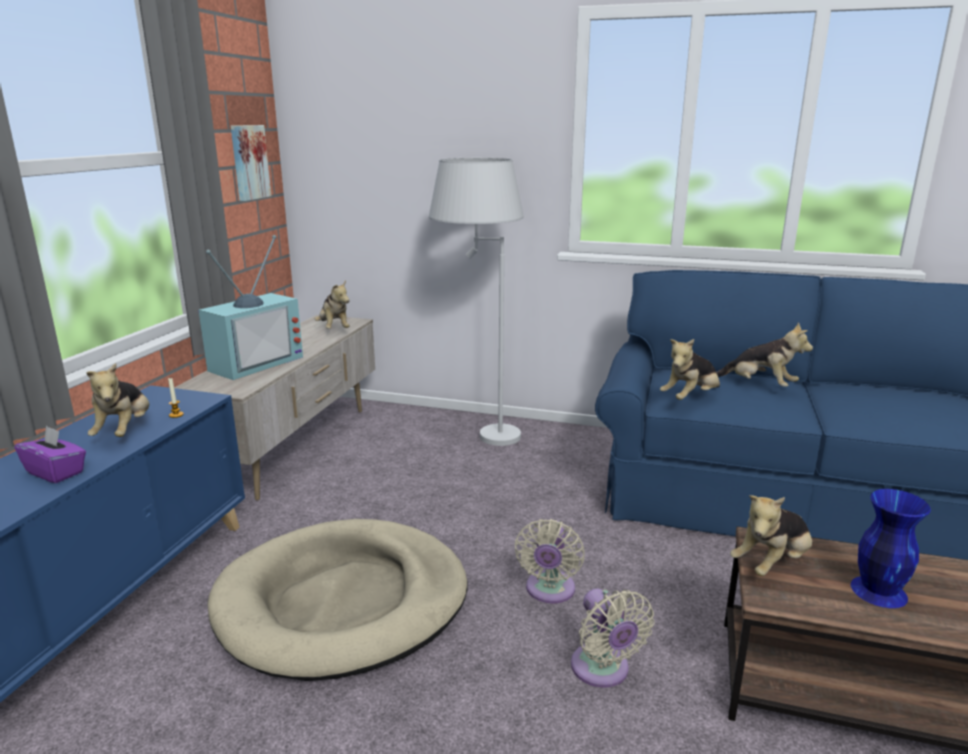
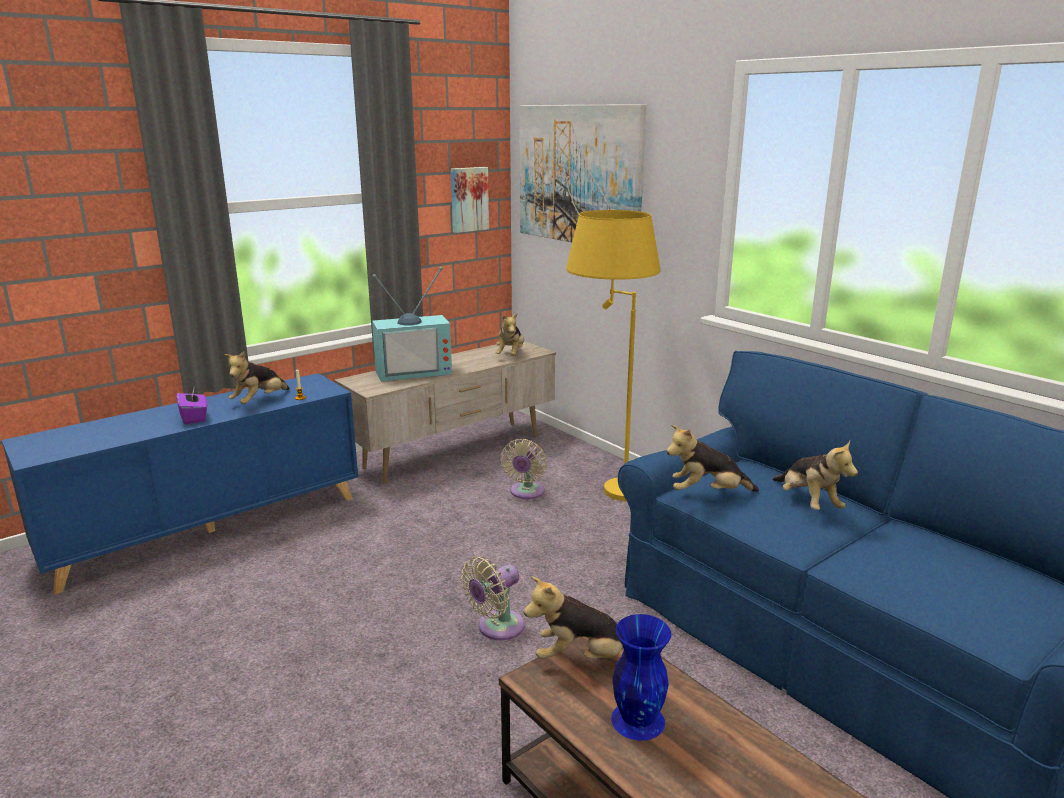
camera: 35 degrees right, 0 degrees up
(343, 602) = (353, 574): beige dog bed -> none
(383, 129) = (578, 175): none -> picture
(477, 436) = (605, 484): white floor lamp -> yellow floor lamp
(602, 671) = (458, 700): beige fan -> beige fan (526, 493)

